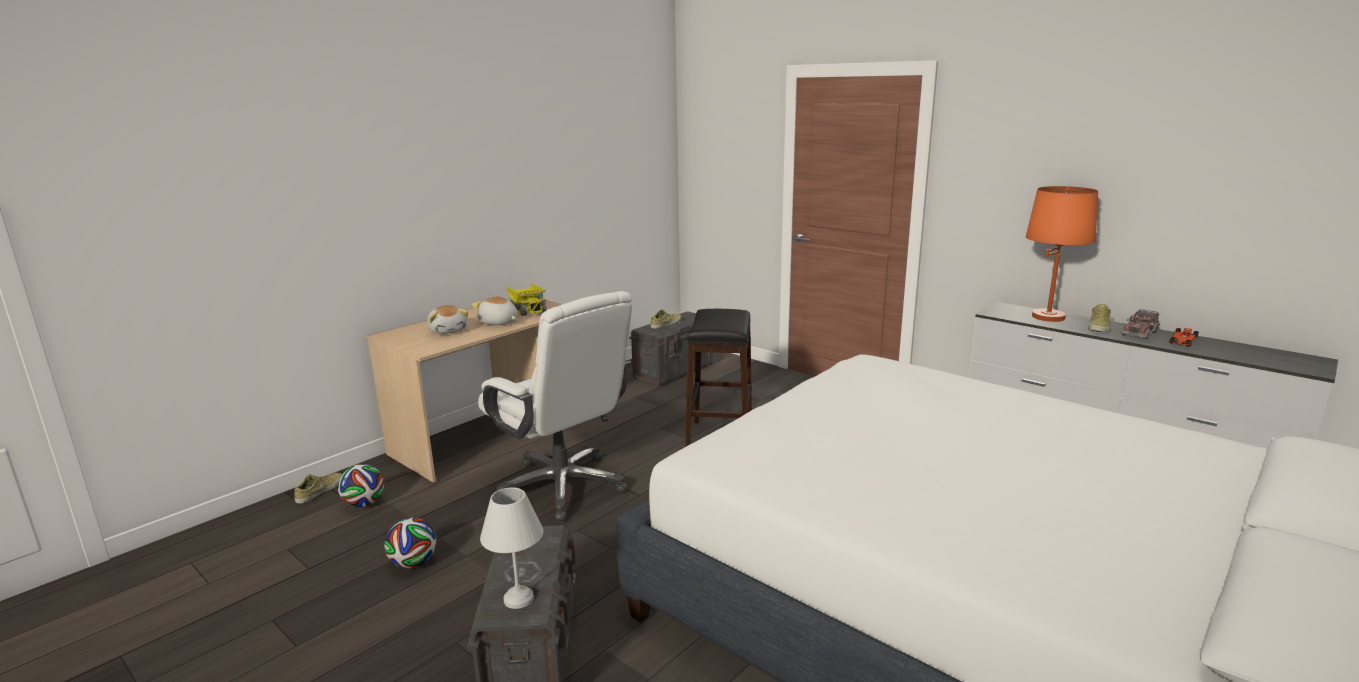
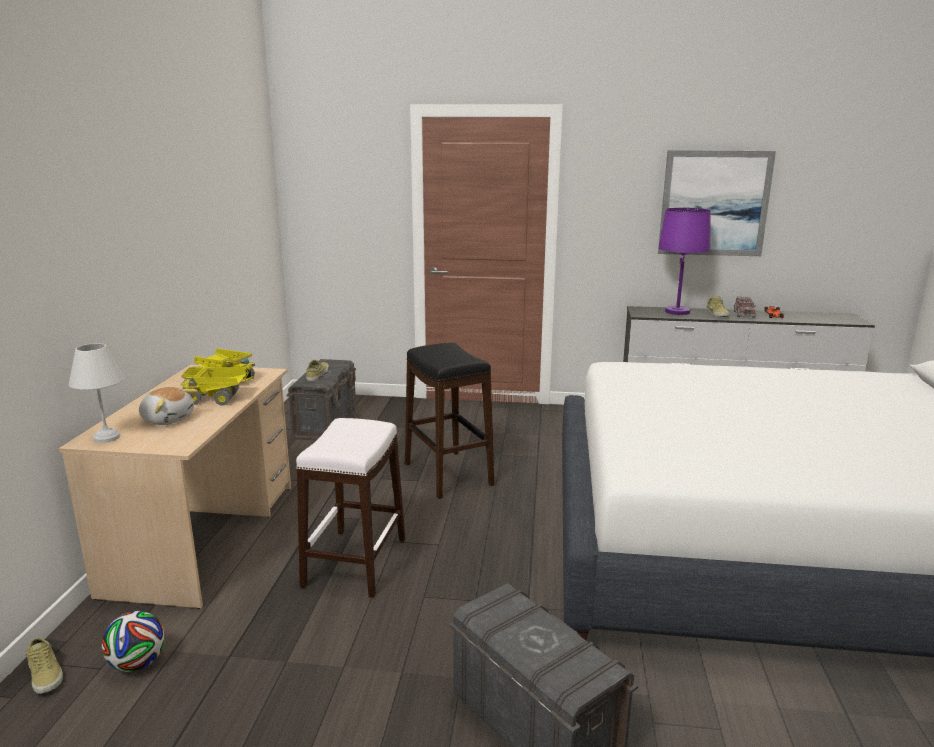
camera: 35 degrees left, 0 degrees up
(319, 491) = (46, 674): beige shoe -> beige shoe turned 150 degrees clockwise
(414, 563) = (293, 700): football -> none
(498, 323) = (216, 399): plush toy -> toy truck
(520, 598) = (574, 662): white table lamp -> white table lamp (107, 437)
(563, 487) = (356, 562): white office chair -> white stool
(1047, 317) = (677, 312): orange table lamp -> purple table lamp
(1121, 184) = (714, 203): none -> picture

